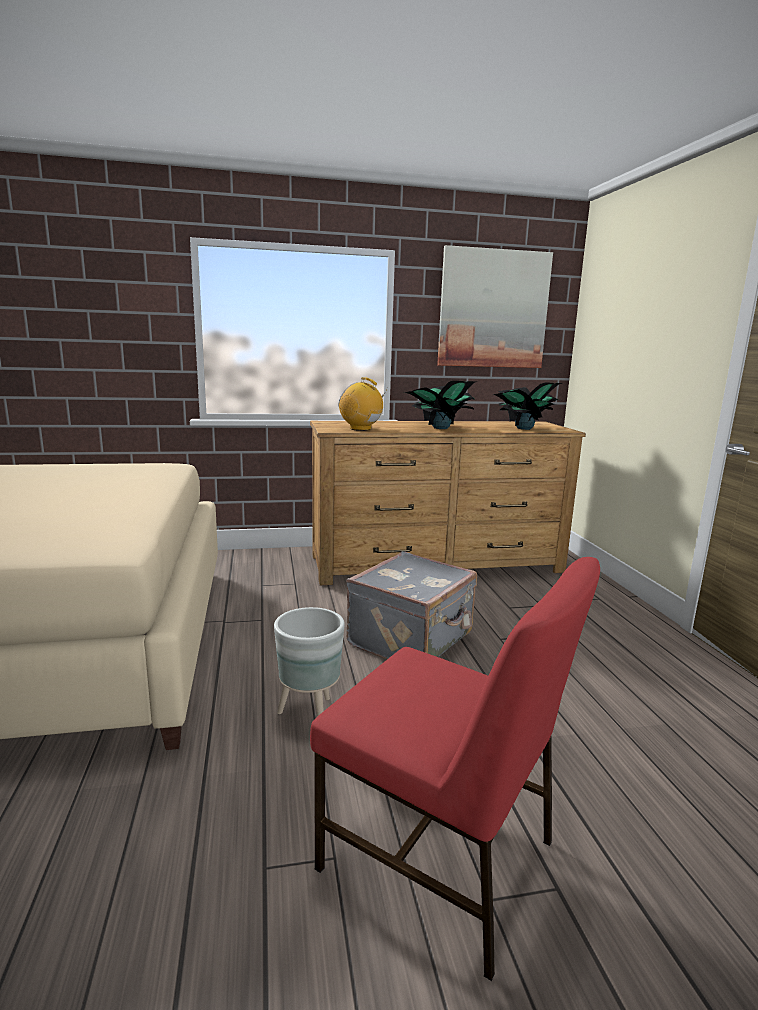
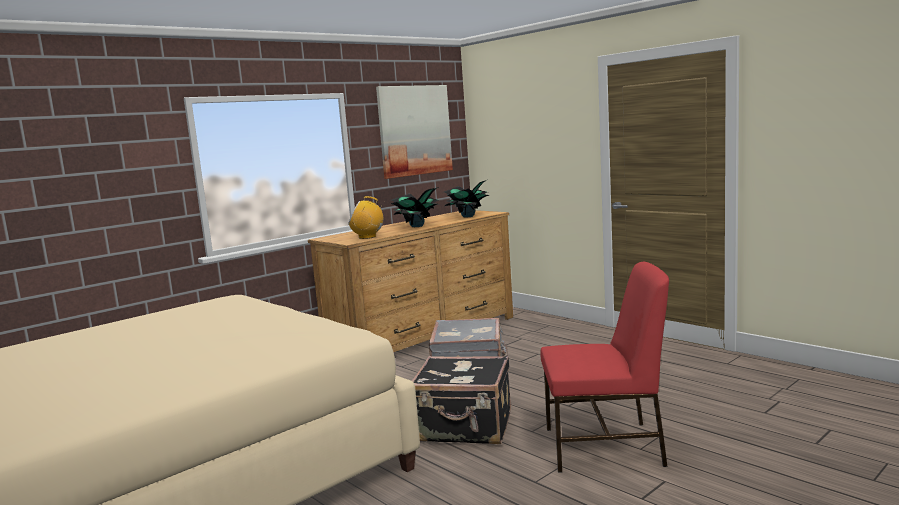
camera: 30 degrees left, 5 degrees down
(310, 714) = (465, 428): grey planter -> black suitcase

